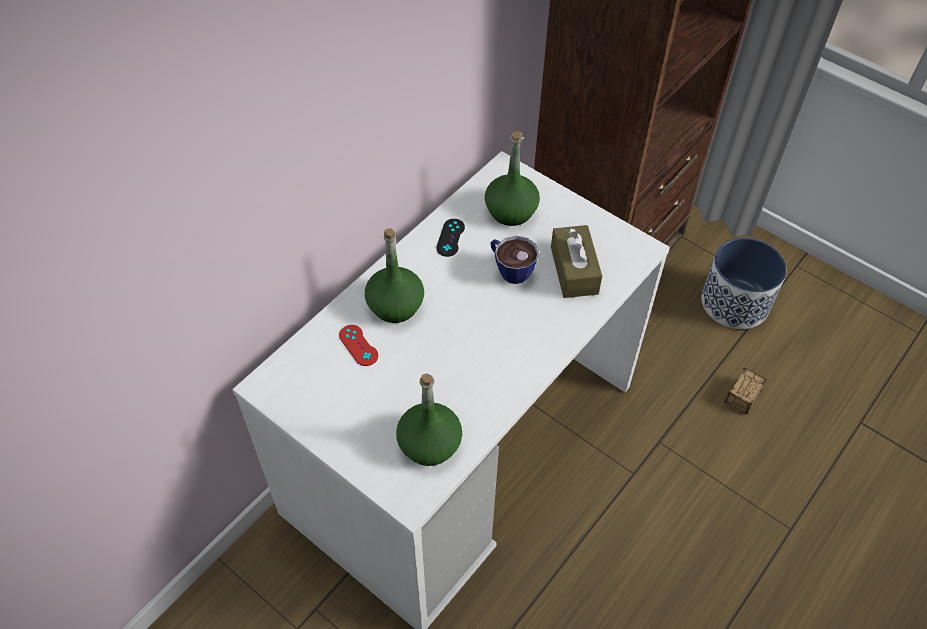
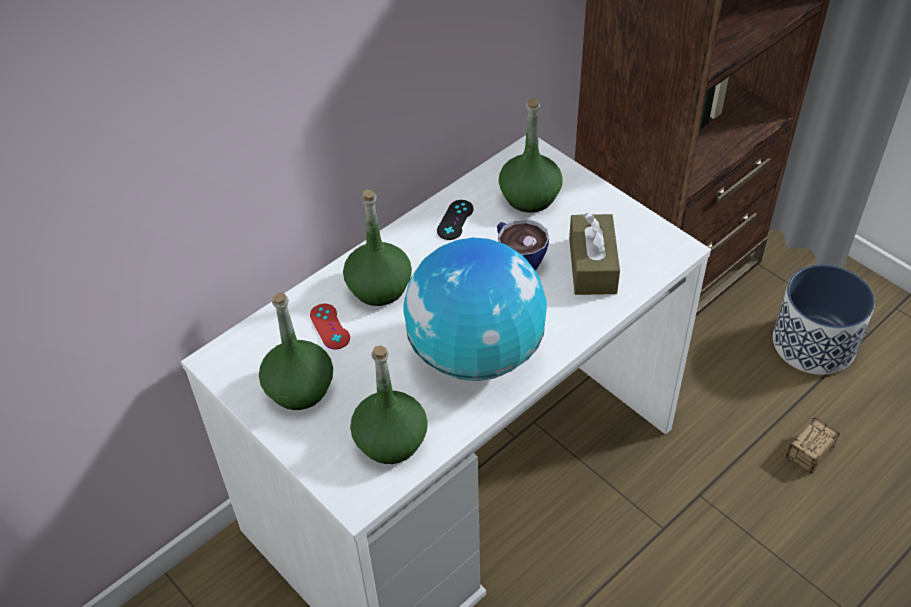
camera: 10 degrees right, 5 degrees down
(342, 405) = (299, 388): none -> green bottle
(489, 358) = (476, 353): none -> globe

